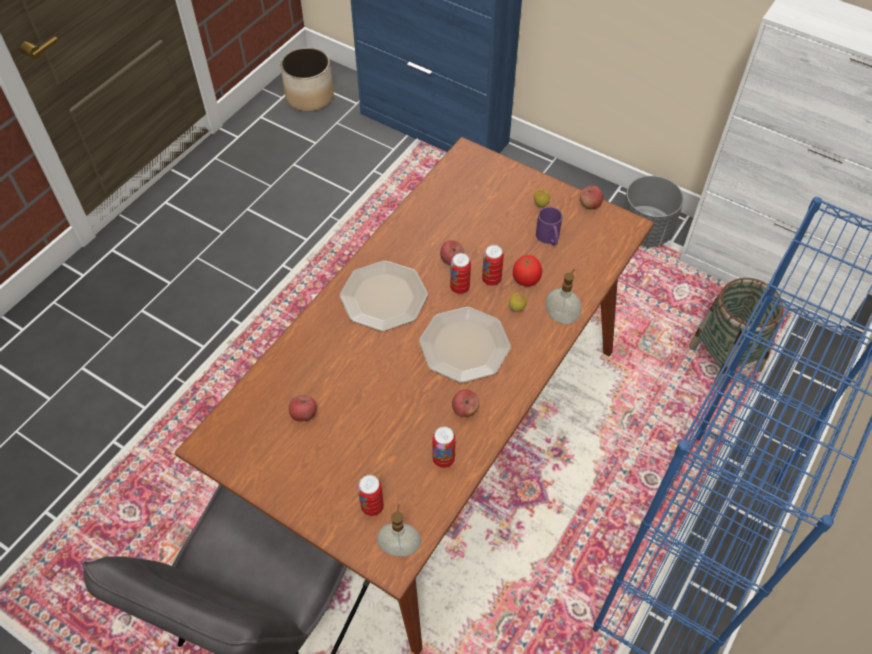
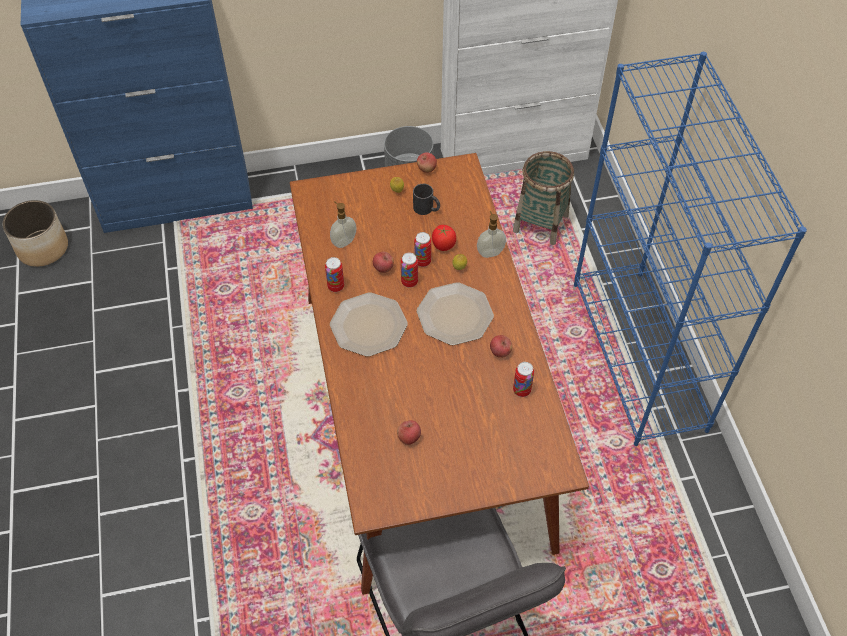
camera: 45 degrees left, 0 degrees up
(372, 506) = (514, 452): can -> can (336, 286)
(399, 547) = (556, 459): soap dispenser -> soap dispenser (343, 241)
(549, 238) = (427, 209): purple mug -> black mug

